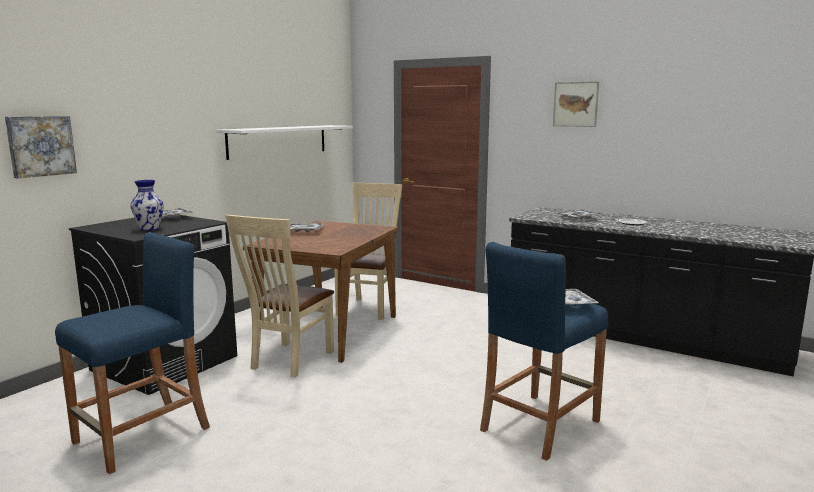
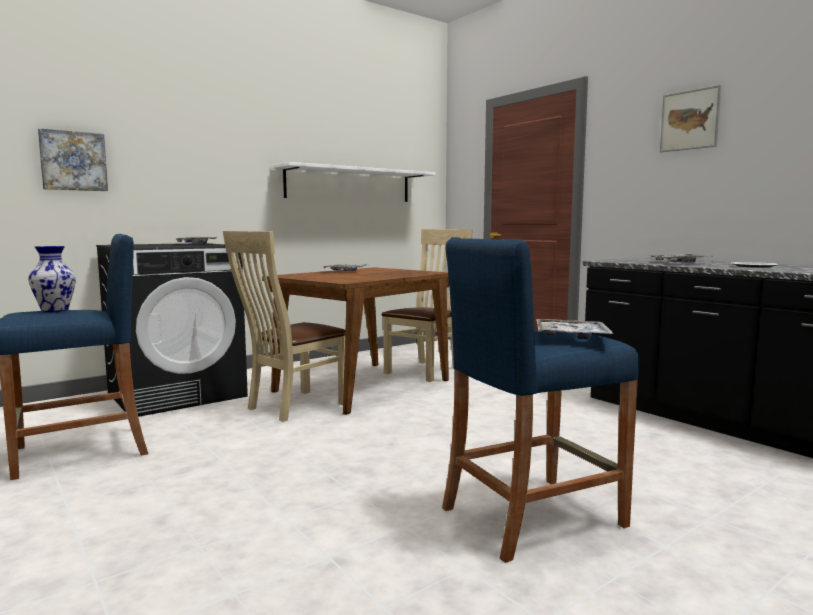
camera: 20 degrees right, 5 degrees down
(150, 228) = (158, 245): vase -> vase (56, 310)

